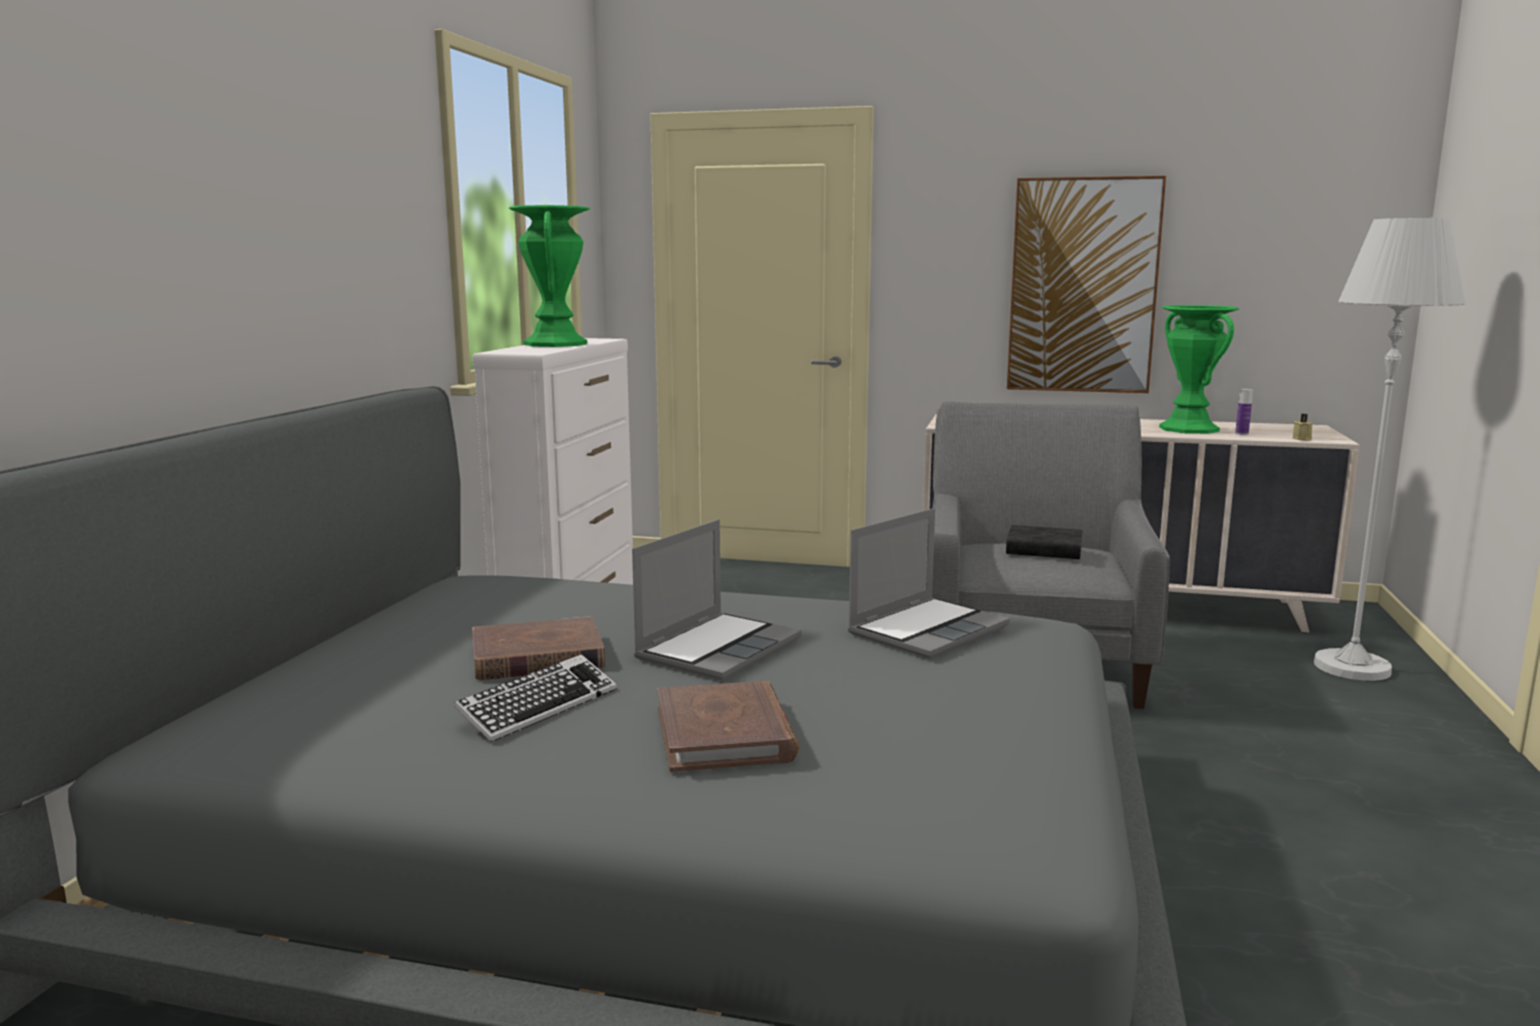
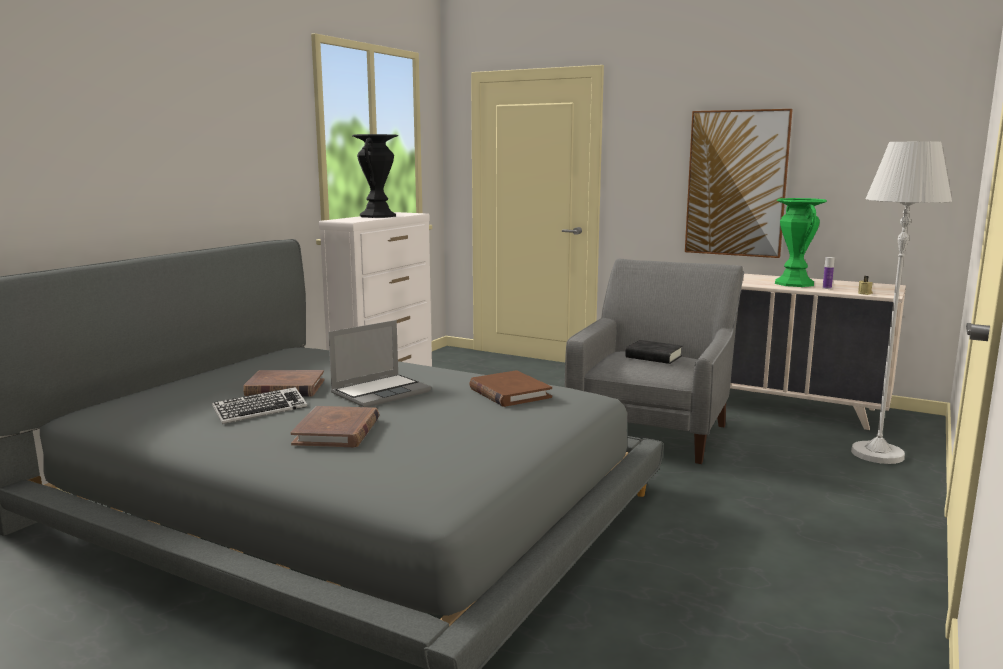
camera: 15 degrees right, 0 degrees up
(555, 344) = (378, 216): green vase -> black vase
(927, 630) = (509, 393): laptop -> brown book

